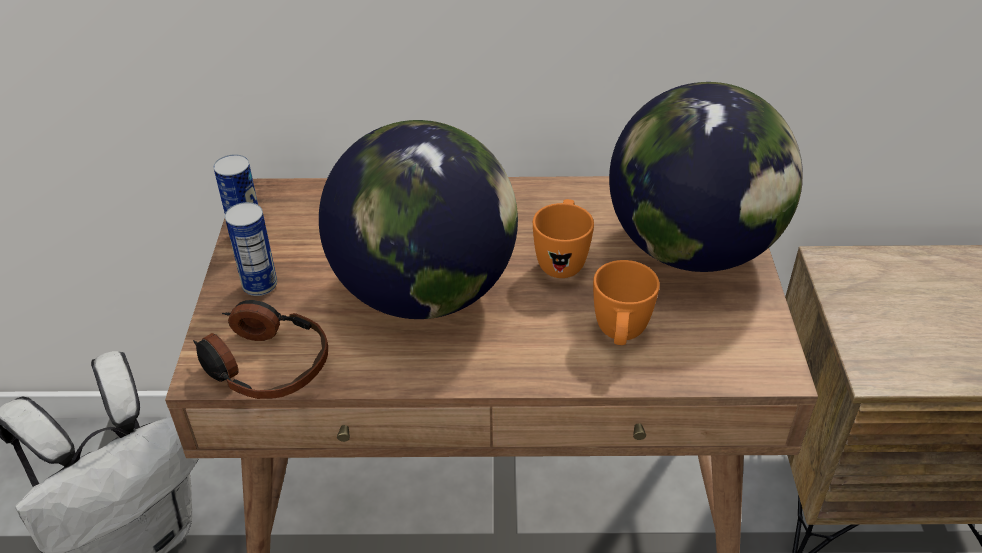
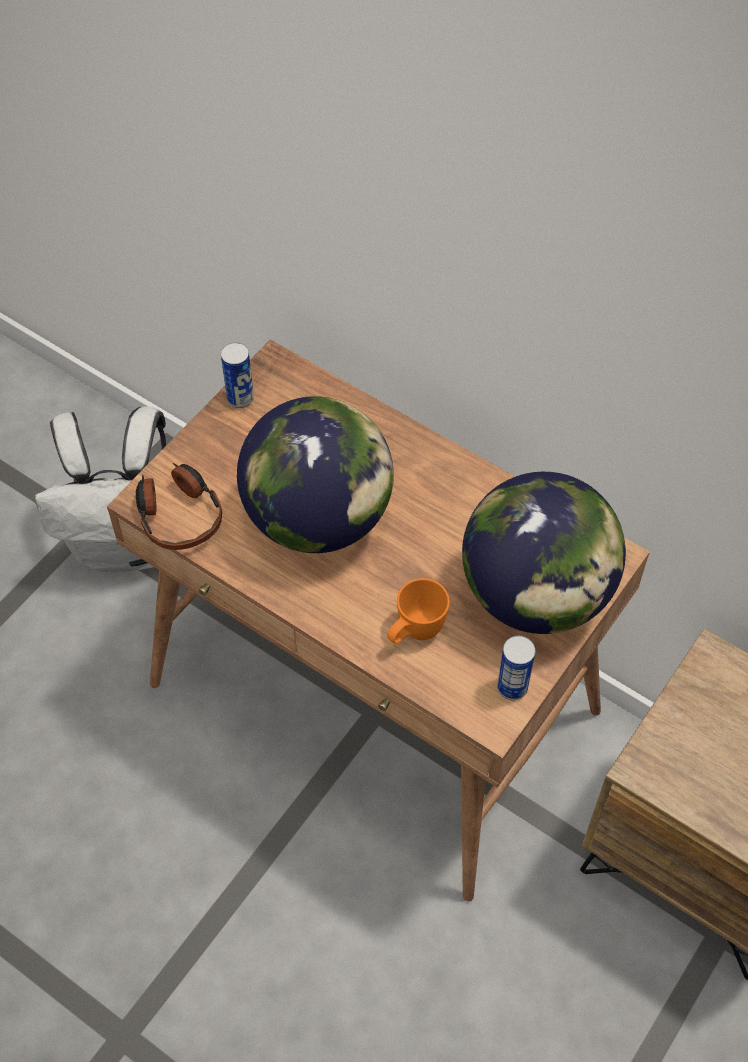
camera: 35 degrees right, 15 degrees up
(260, 285) = (218, 448): can -> can (512, 687)
(562, 260) = (433, 547): orange mug -> none

